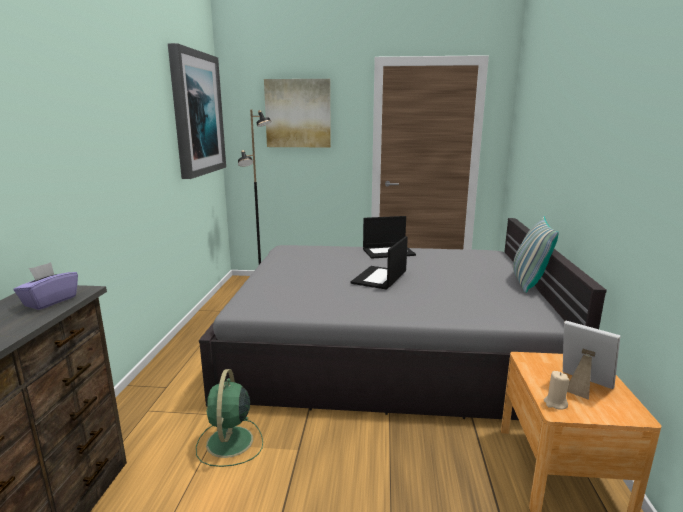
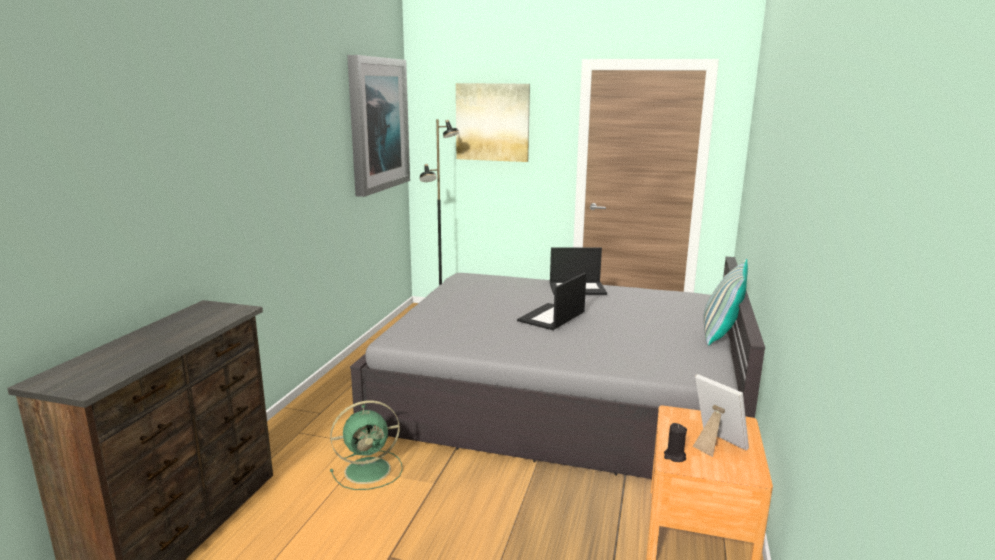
camera: 10 degrees right, 0 degrees up
(50, 301) = (214, 317): purple tissue box -> none
(229, 443) = (370, 470): green fan -> green fan turned 120 degrees counterclockwise
(555, 403) = (674, 456): beige candle -> black candle

